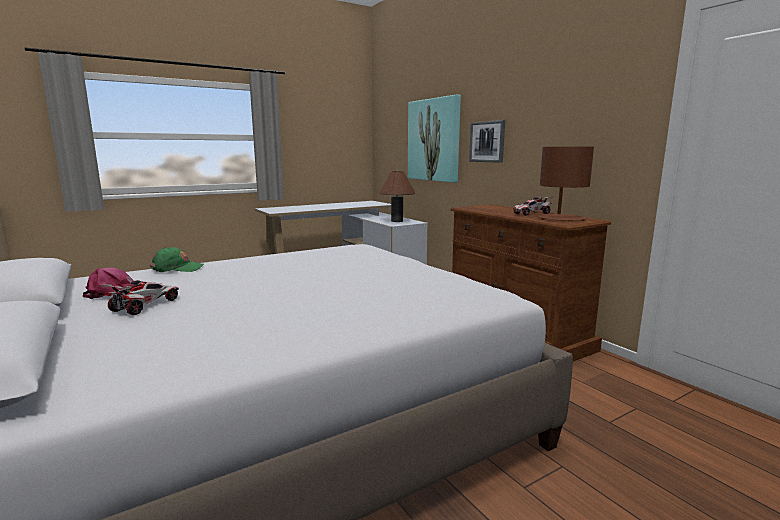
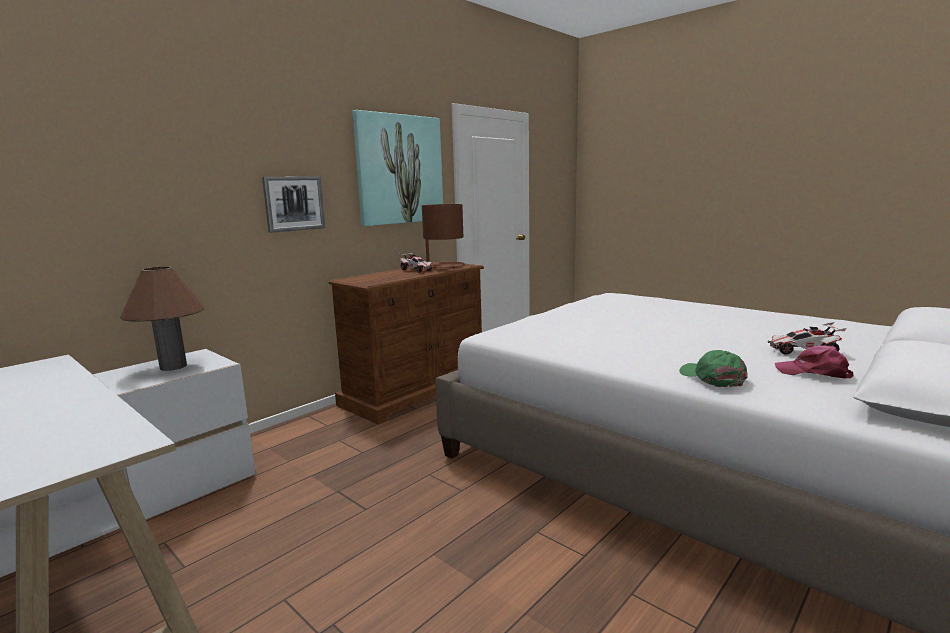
camera: 105 degrees left, 0 degrees up
(434, 140) = (166, 204): picture -> picture (399, 170)

